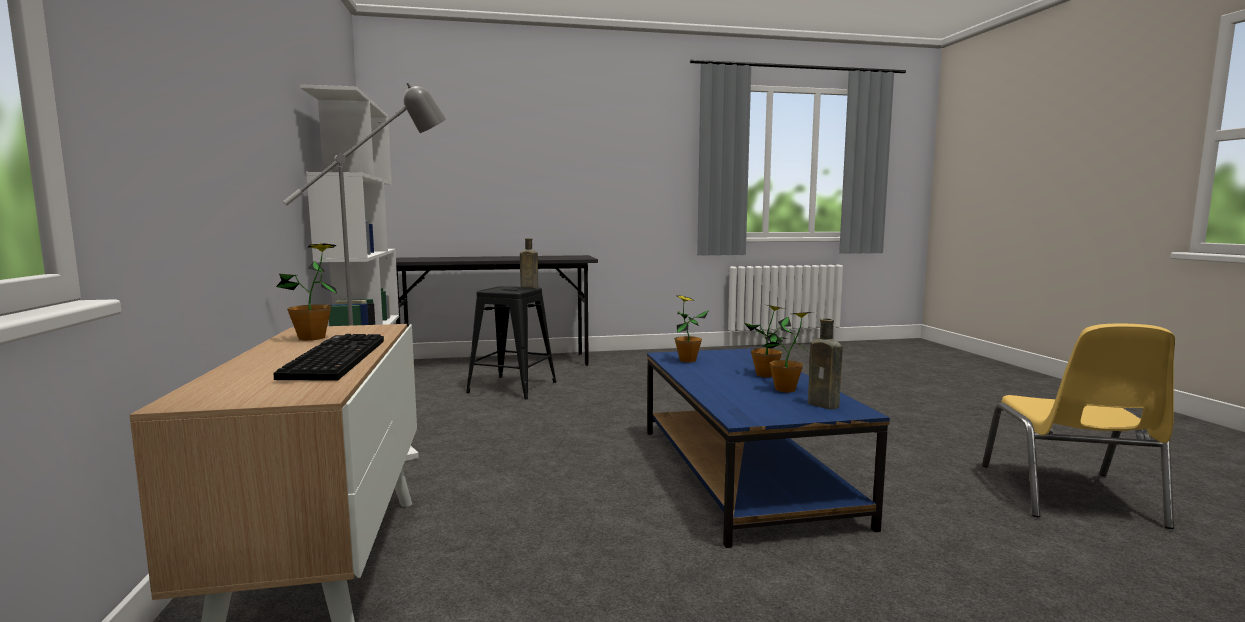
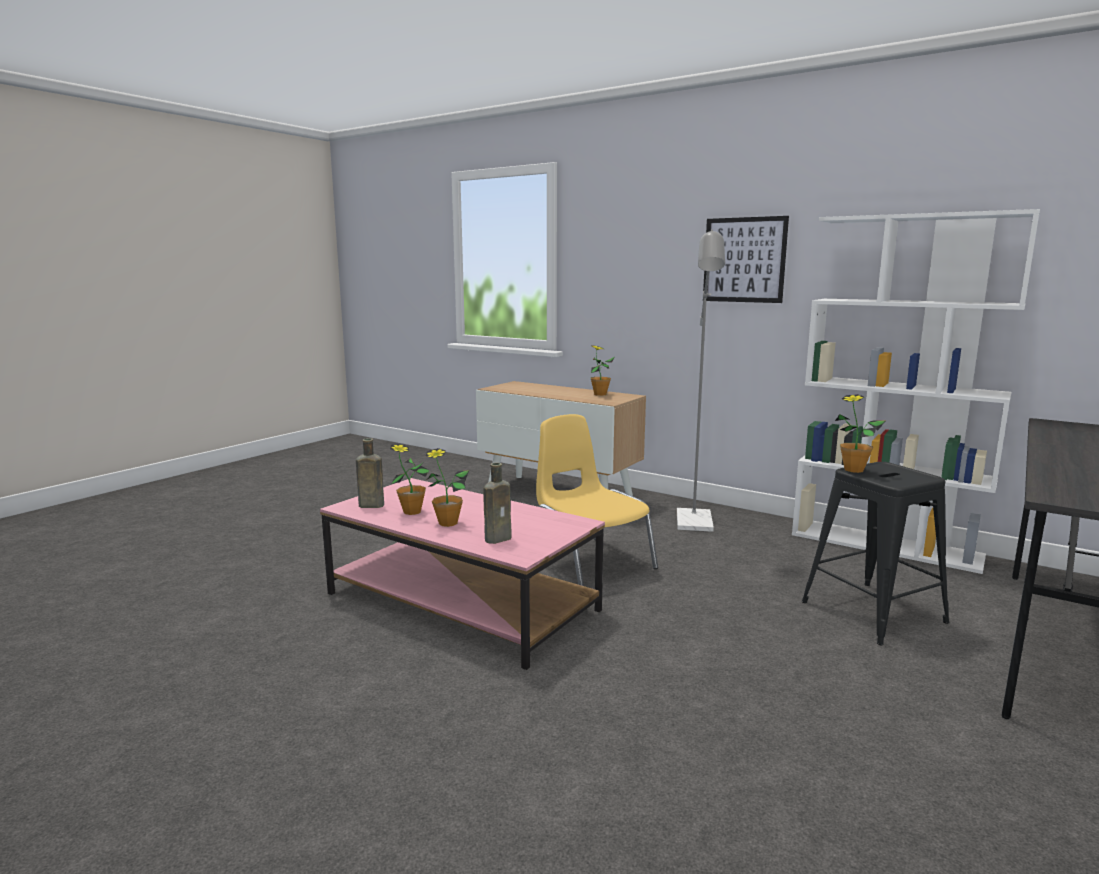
camera: 135 degrees right, 5 degrees up
(263, 113) = (744, 260): none -> picture
(334, 358) = (543, 392): keyboard -> none
(528, 287) = (895, 481): brown bottle -> brown bottle (500, 538)
(687, 360) = (544, 521): potted plant -> potted plant (853, 470)
(743, 473) = (460, 602): blue coffee table -> pink coffee table
(1070, 495) = (141, 697): yellow chair -> yellow chair (589, 562)

